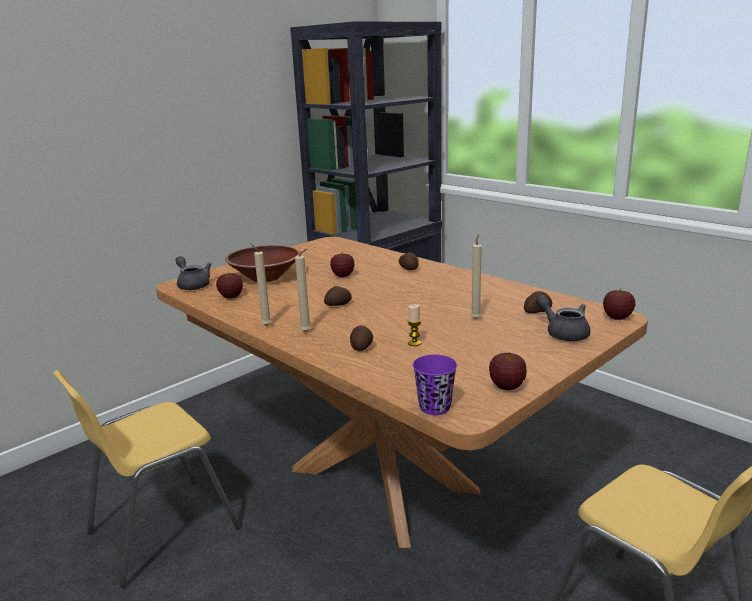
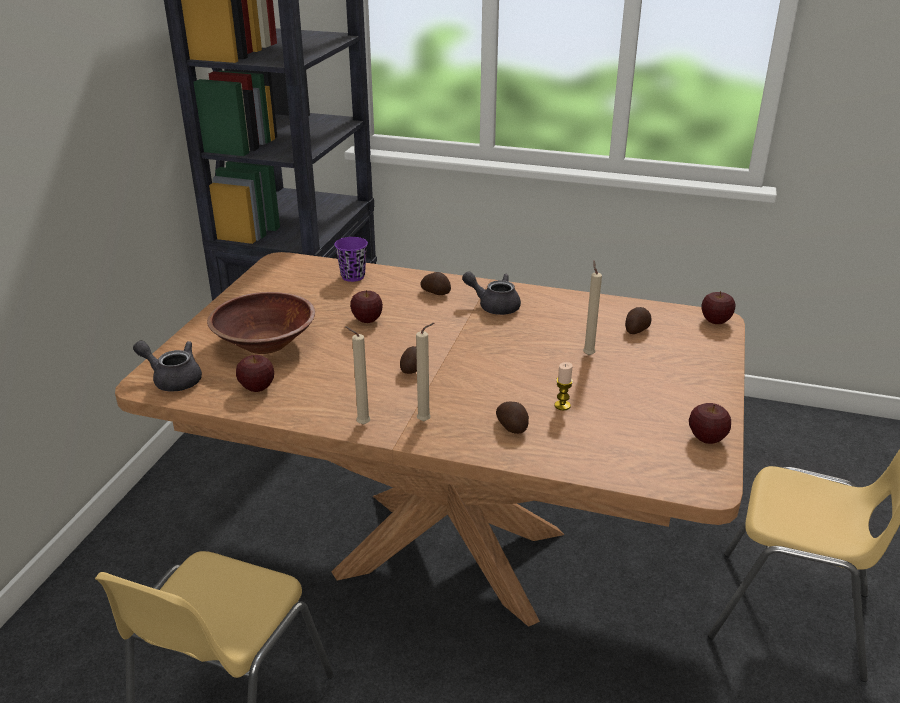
camera: 30 degrees left, 10 degrees up
(435, 407) = (670, 485): purple cup -> purple cup (353, 276)
(563, 332) = (688, 353): grey teapot -> grey teapot (494, 306)

